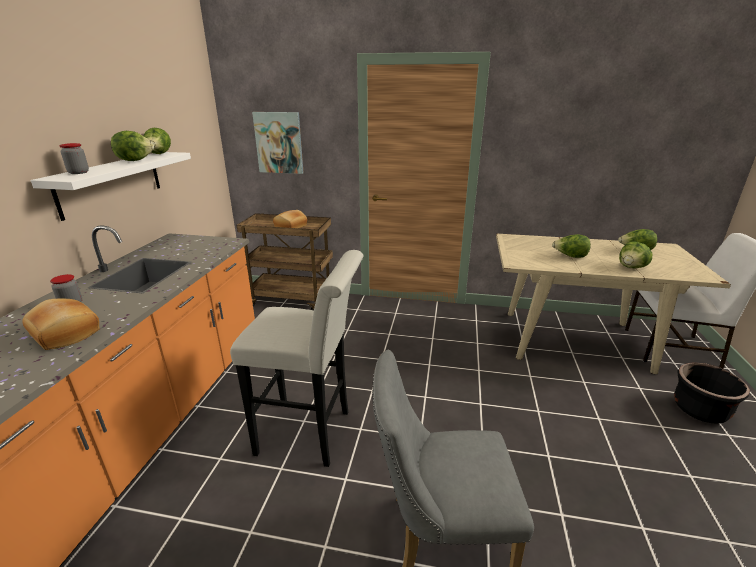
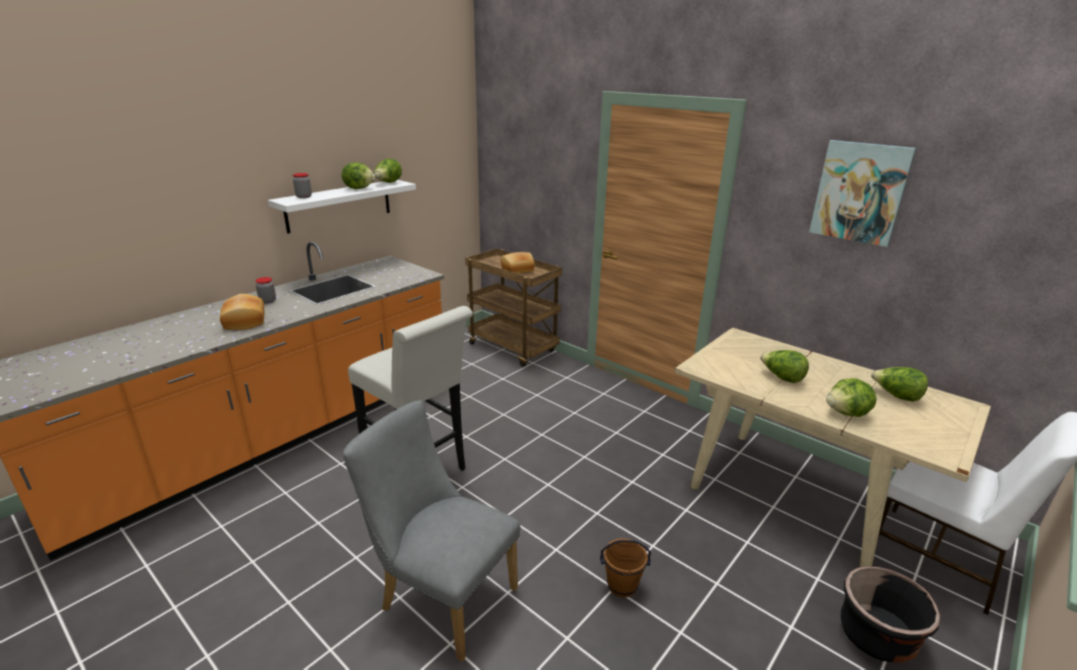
camera: 30 degrees right, 0 degrees up
(279, 143) = (524, 178): picture -> picture (860, 192)
(551, 451) = (622, 585): none -> brown bucket

